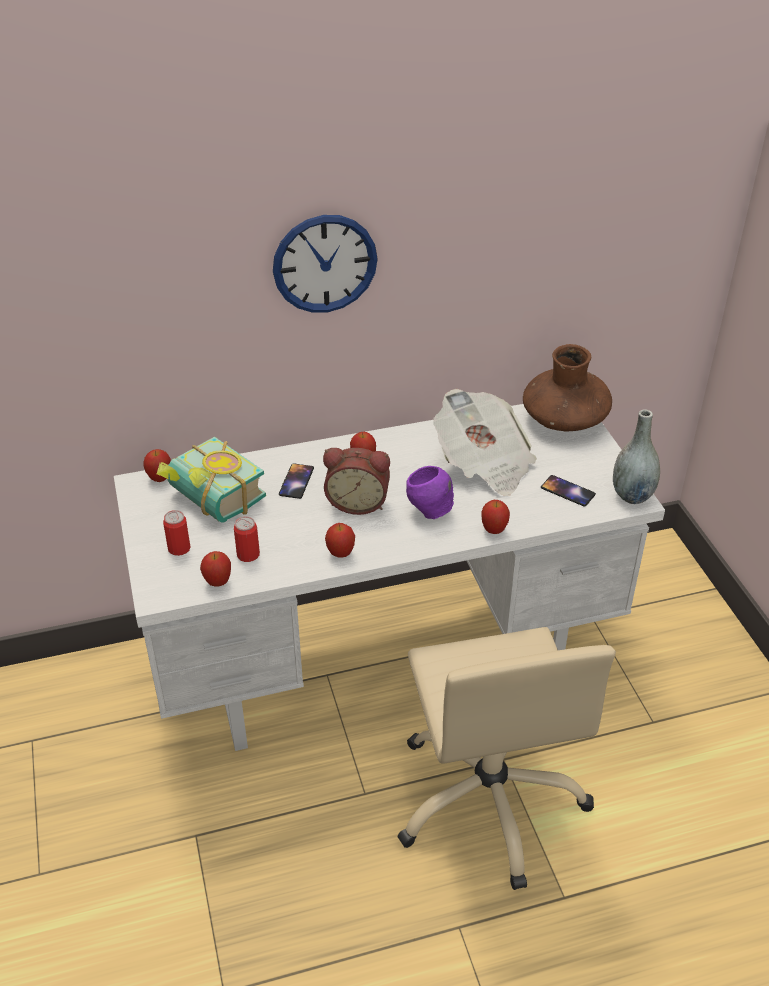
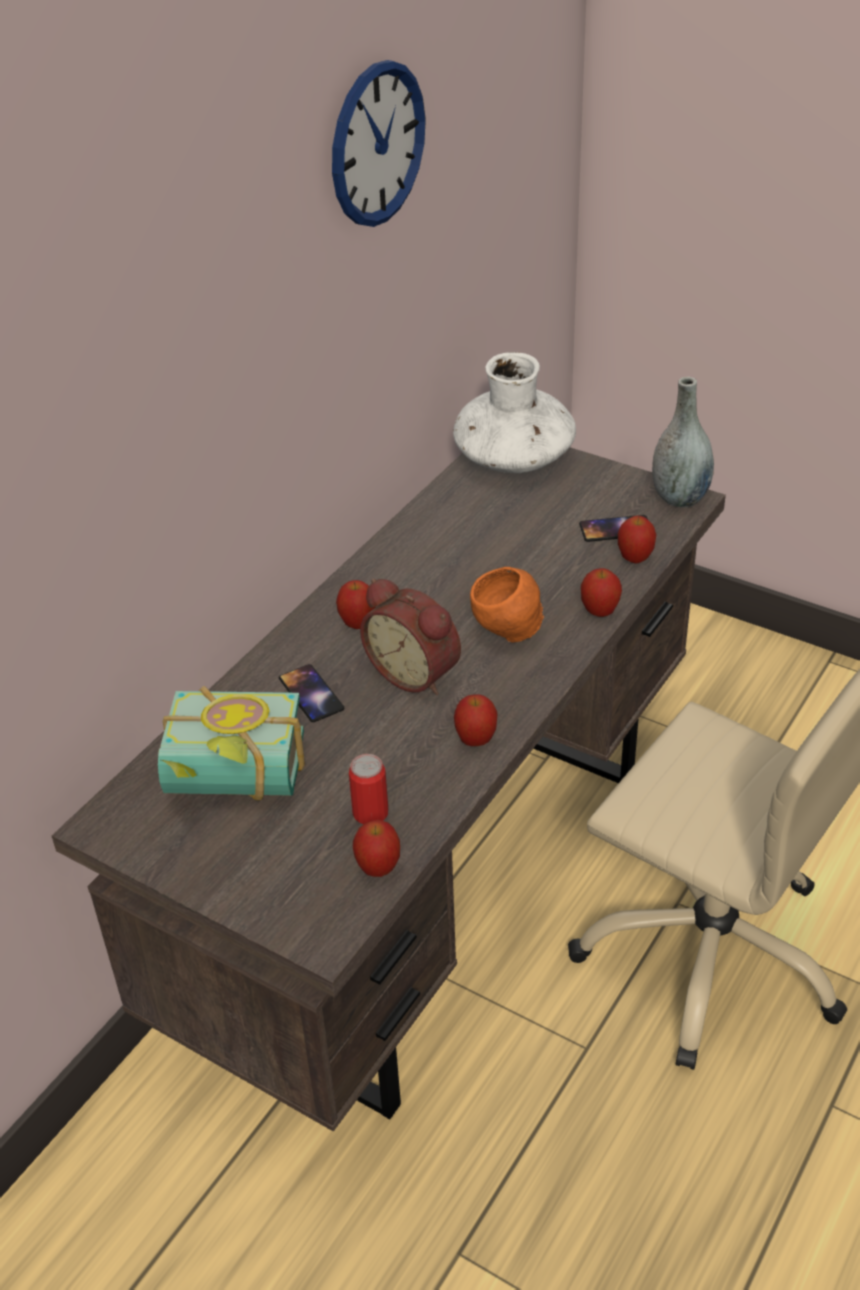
camera: 40 degrees left, 0 degrees up
(160, 478) = (126, 798): apple -> apple (635, 559)
(179, 548) = (273, 863): can -> none
(325, 264) = (237, 357): wall clock -> wall clock (377, 144)
(358, 502) = (416, 672): alarm clock -> alarm clock turned 75 degrees clockwise
(386, 658) = (439, 887): white desk -> brown desk
(429, 511) = (507, 634): purple bowl -> orange bowl
(484, 463) = (494, 550): newspaper -> none
(564, 420) = (514, 459): brown vase -> white vase

